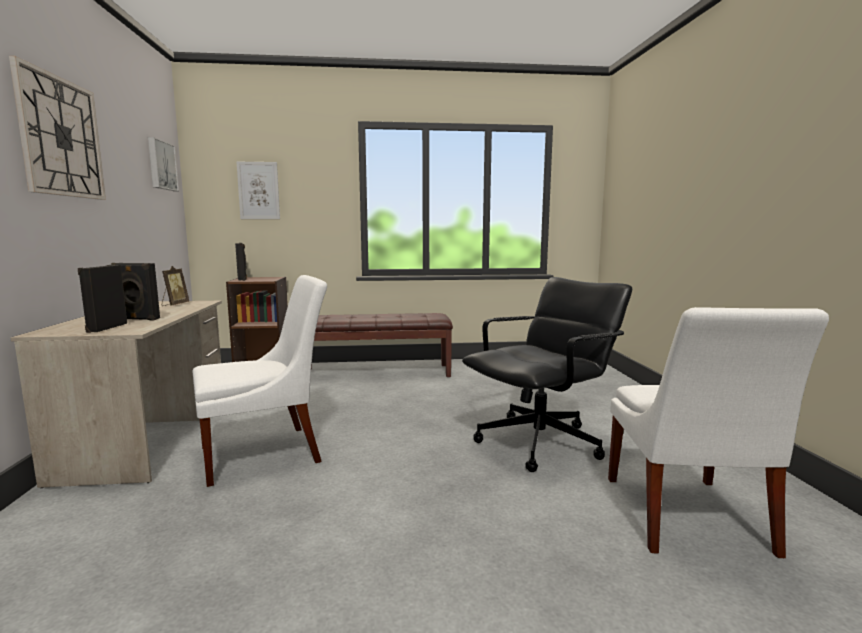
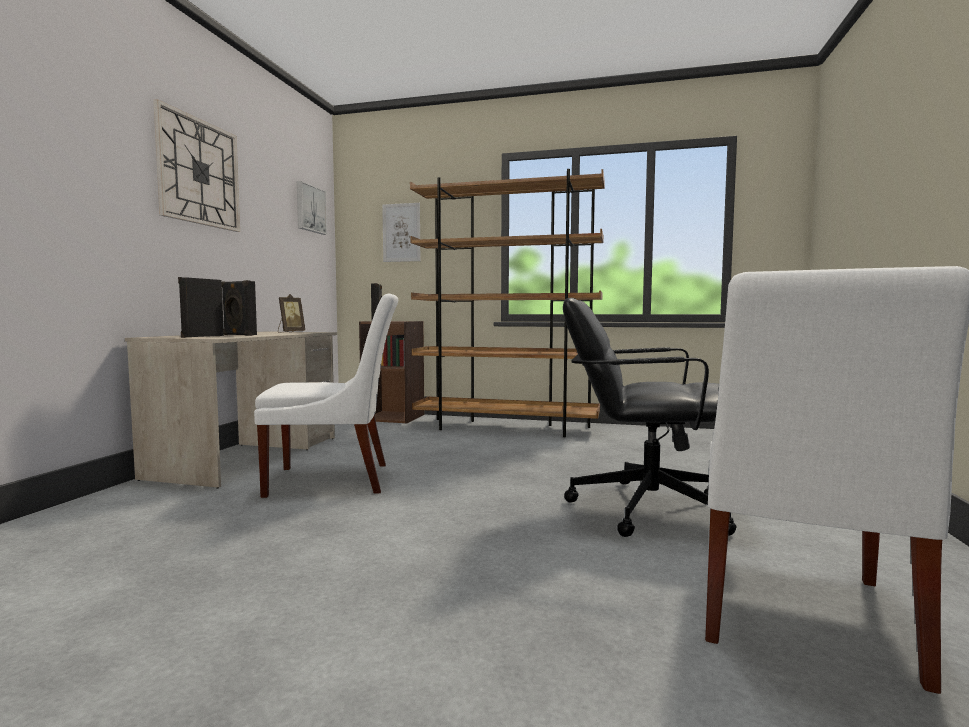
camera: 20 degrees right, 5 degrees down
(377, 372) = (506, 428): brown bench -> brown bookcase
(541, 443) = (647, 508): black office chair -> black office chair turned 150 degrees counterclockwise

